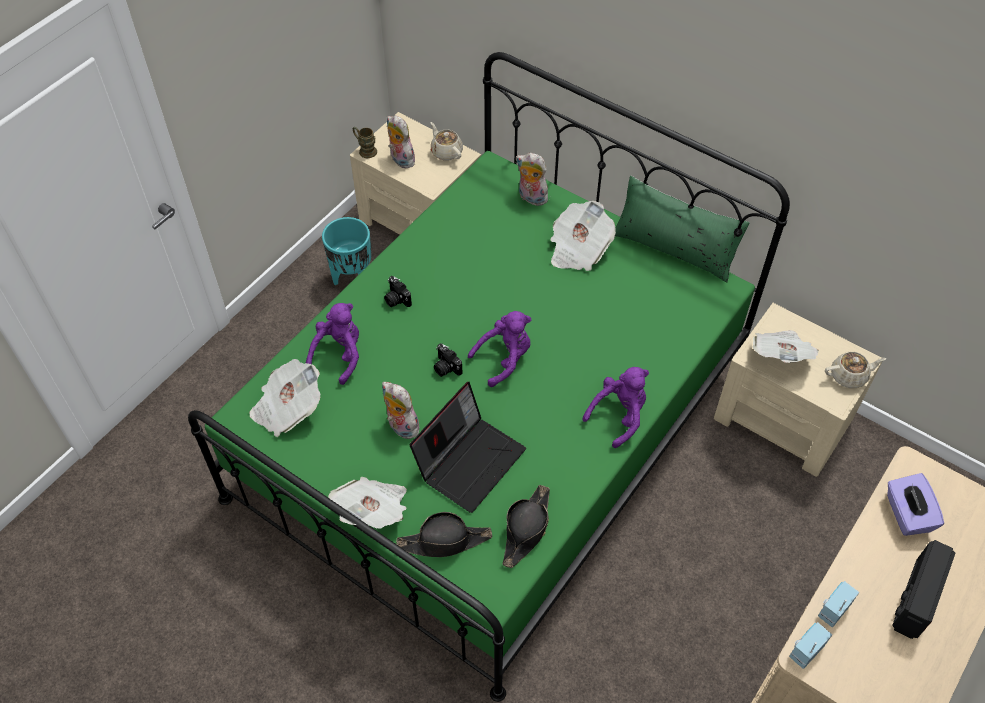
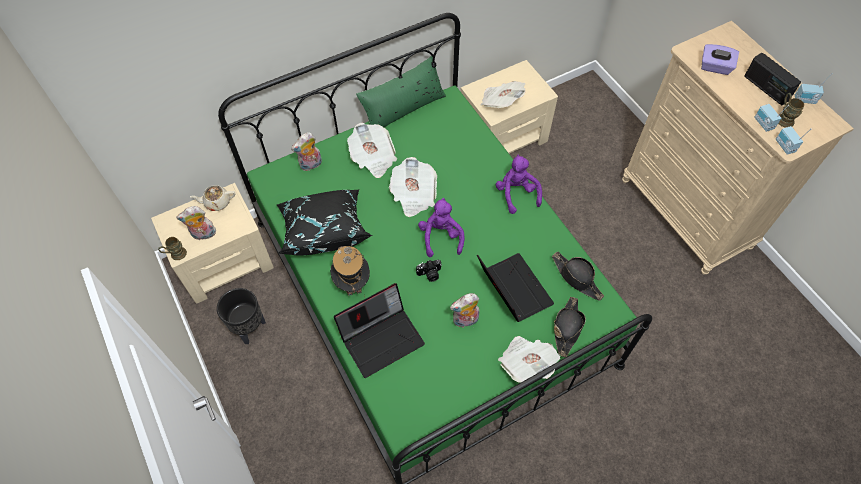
camera: 65 degrees left, 5 degrees up
(287, 408) = (413, 391): newspaper -> newspaper (413, 195)
(339, 355) = (382, 338): purple plush toy -> laptop
(352, 277) = (249, 329): turquoise planter -> black planter
(396, 299) = (352, 282): camera -> hat
(451, 246) = (324, 230): none -> black pillow
(849, 376) = (530, 79): beige teapot -> none
(867, 638) = (783, 118): none -> brown mug
(931, 664) = (804, 100): none -> radio

